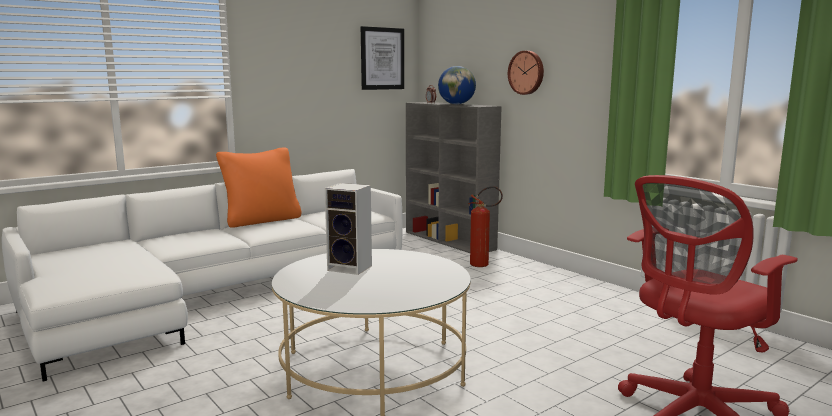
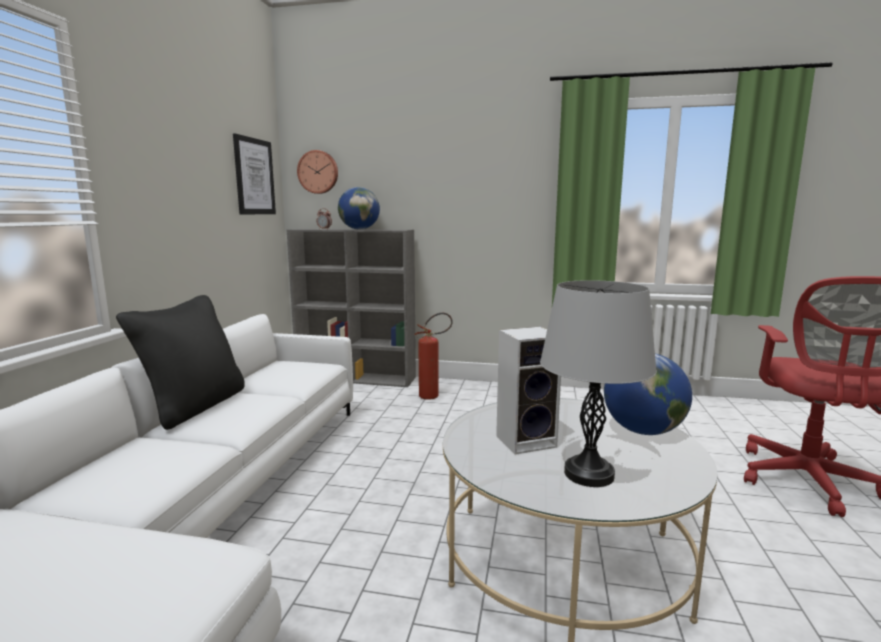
camera: 40 degrees left, 0 degrees up
(262, 220) = (194, 406): orange pillow -> black pillow
(337, 287) = (589, 474): none -> grey table lamp
(434, 283) = (643, 431): none -> globe
(527, 72) = (444, 194): wall clock -> wall clock (318, 172)

